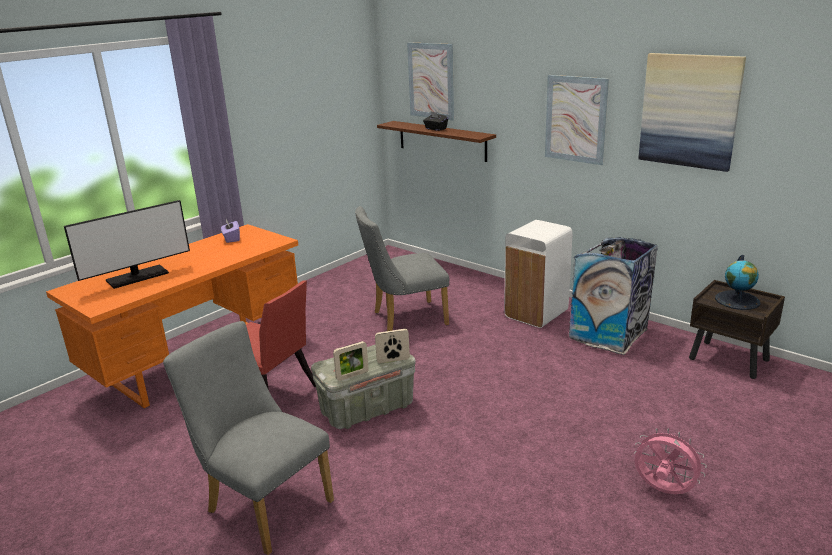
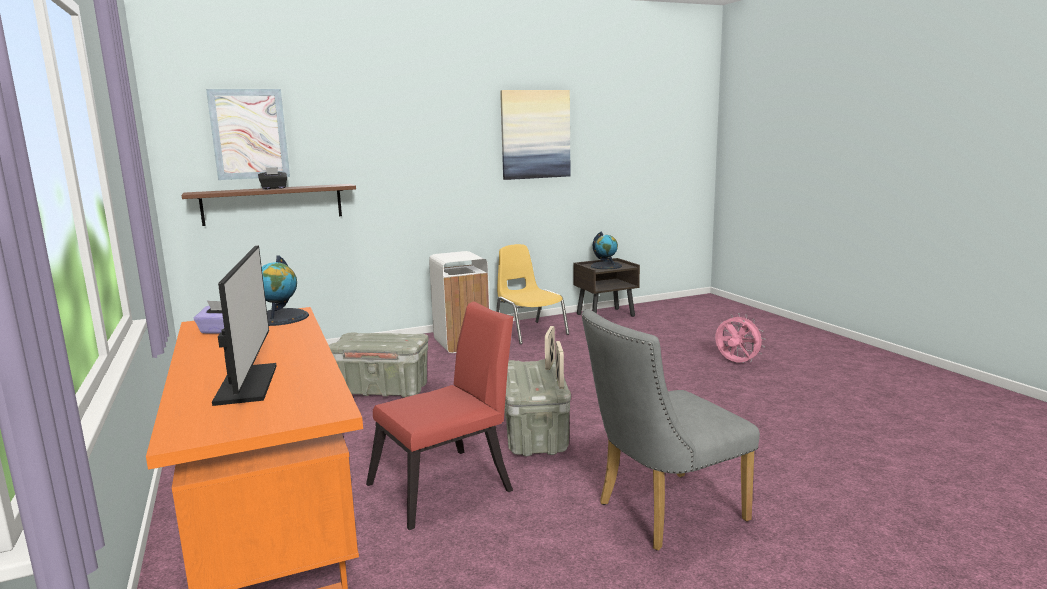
camera: 65 degrees left, 10 degrees down
(265, 241) = (280, 318): none -> globe
(404, 319) = (382, 390): grey chair -> grey storage box
(575, 119) = (440, 154): picture -> none
(609, 334) = (529, 332): trash can -> yellow chair
(663, 491) = (736, 363): pink fan -> pink fan turned 75 degrees clockwise

